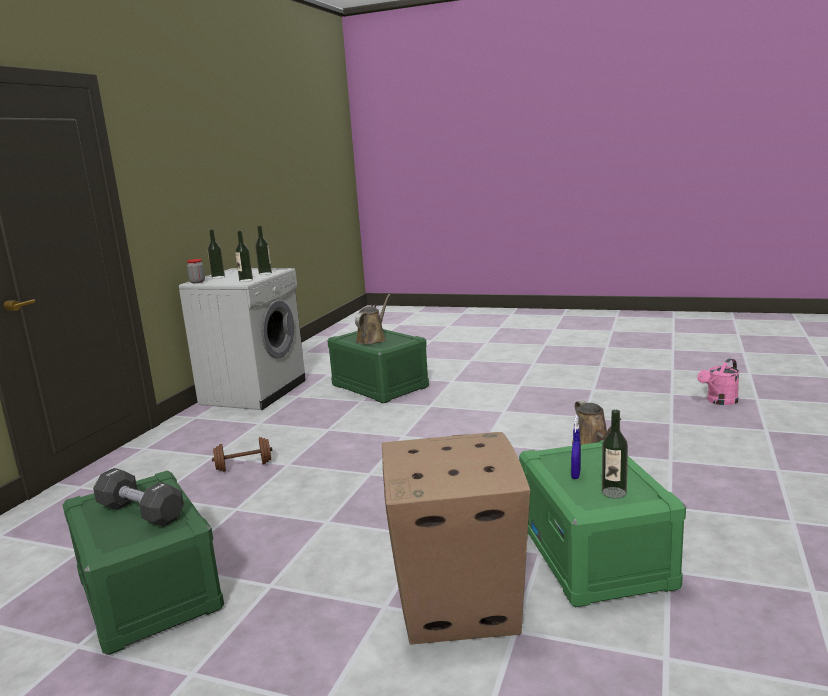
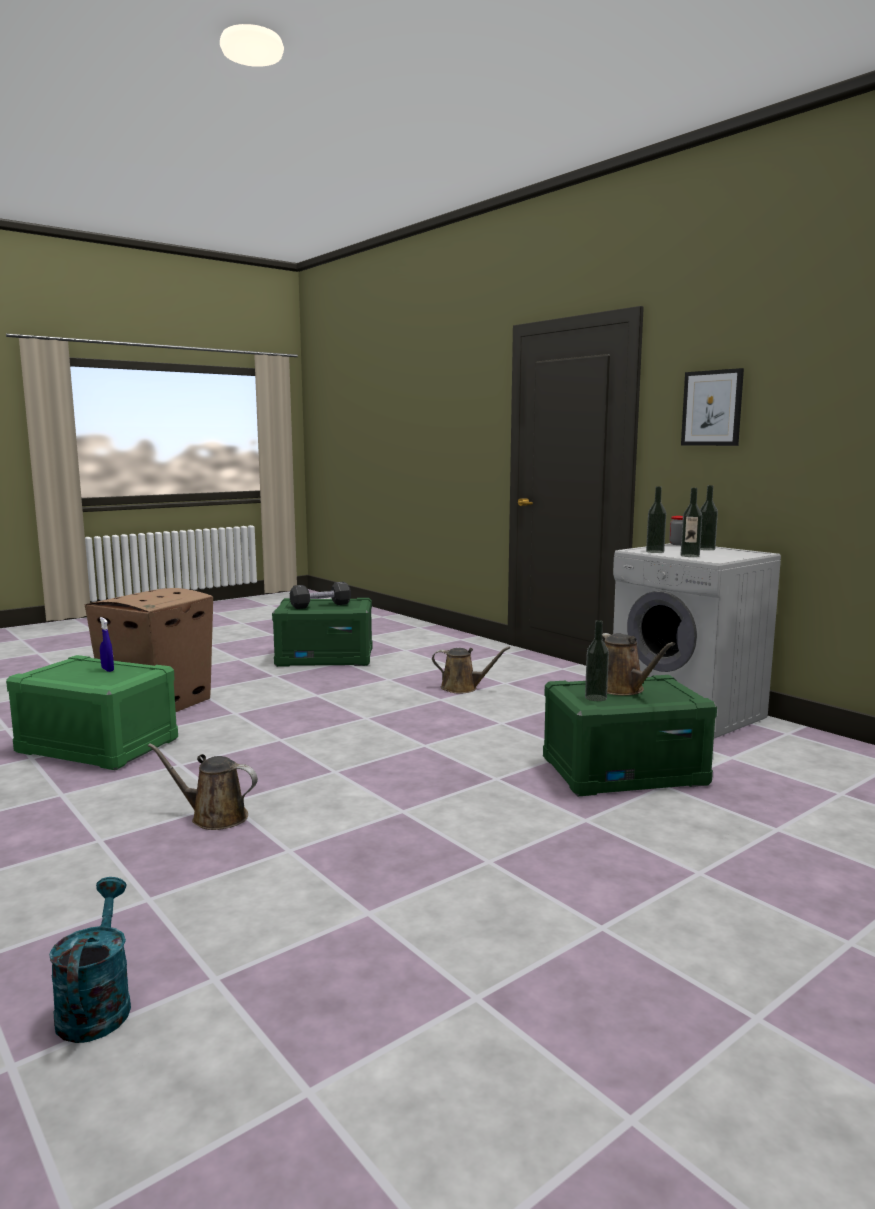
camera: 120 degrees right, 5 degrees down
(169, 172) = (712, 408): none -> picture
(244, 466) = (463, 688): brown dumbbell -> brown watering can
(614, 492) = (66, 670): bottle -> bottle (595, 698)
(719, 401) = (96, 1005): pink watering can -> turquoise watering can

